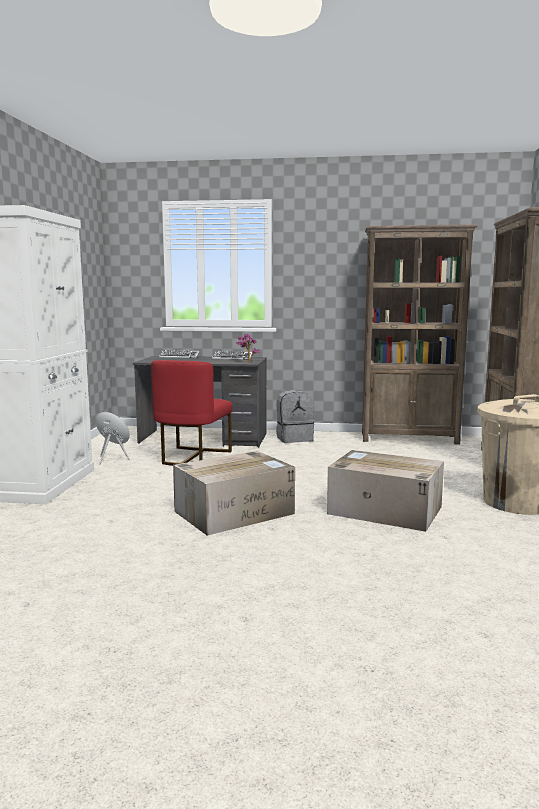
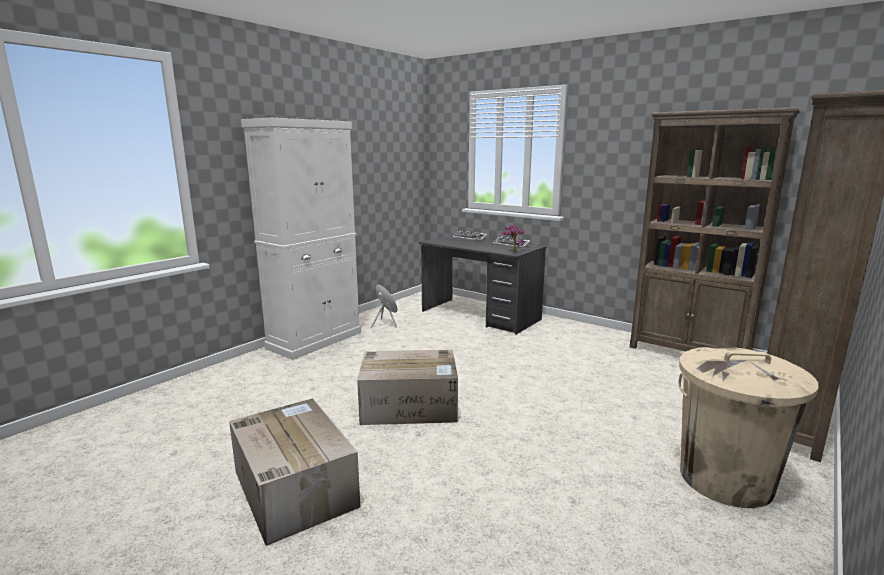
camera: 30 degrees right, 5 degrees up
(193, 457) = (447, 335): red chair -> none
(294, 438) = (561, 330): grey backpack -> none
(383, 510) = (547, 443): cardboard box -> cardboard box (293, 487)

